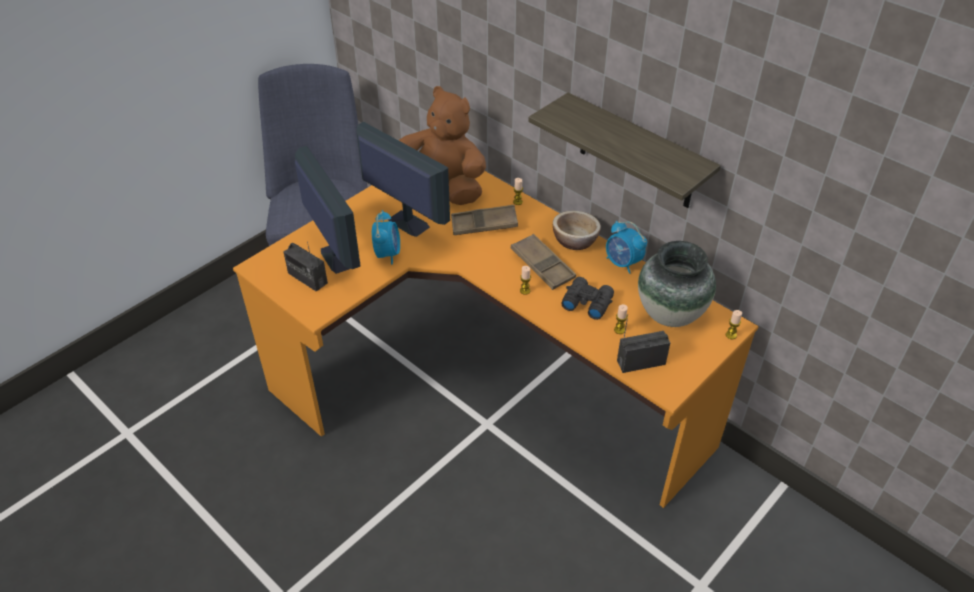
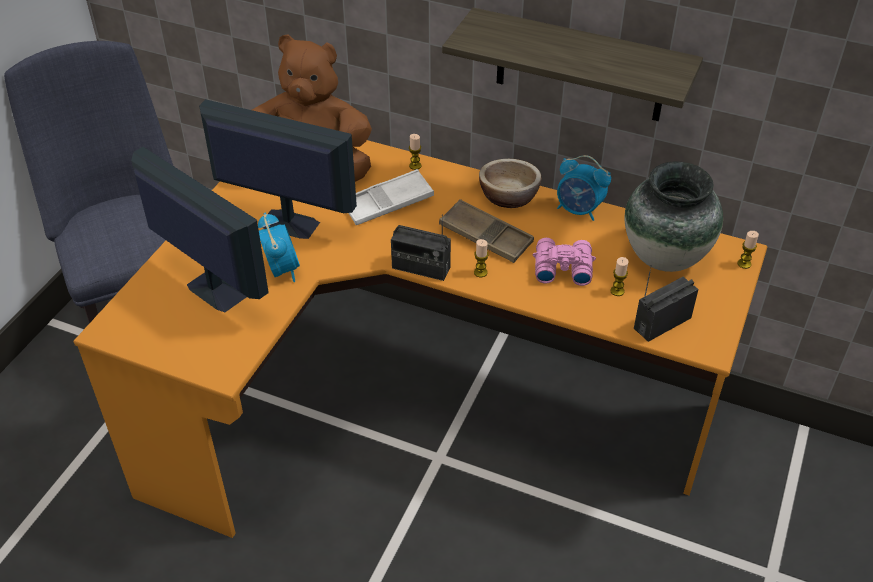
camera: 20 degrees left, 0 degrees up
(307, 278) = (188, 328): radio -> radio (421, 268)
(484, 224) = (387, 203): brown tray -> white tray
(586, 302) = (561, 267): black binoculars -> pink binoculars

